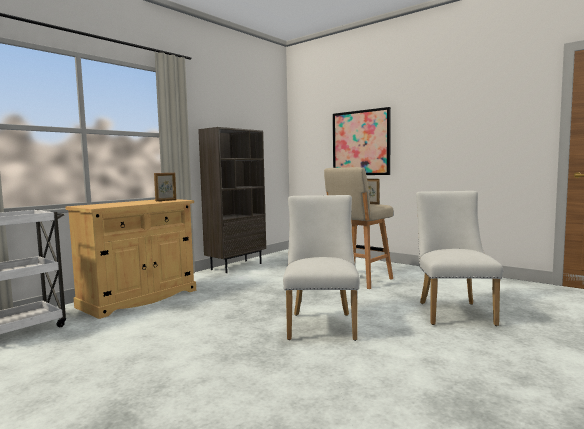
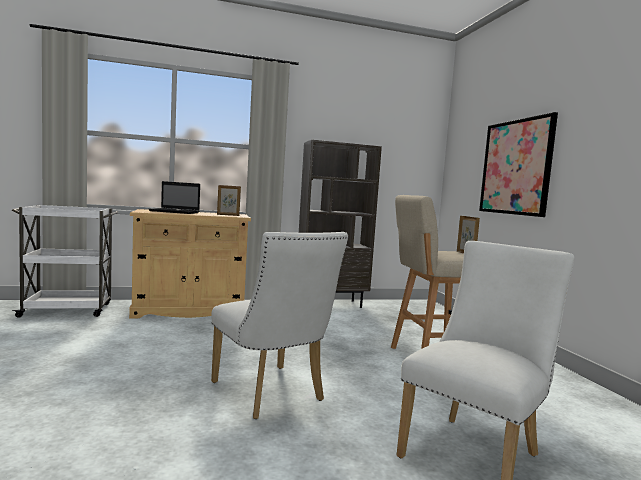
camera: 35 degrees right, 0 degrees up
(116, 204) = (175, 212): none -> laptop
(321, 324) = (272, 394): white chair -> white chair turned 105 degrees clockwise

